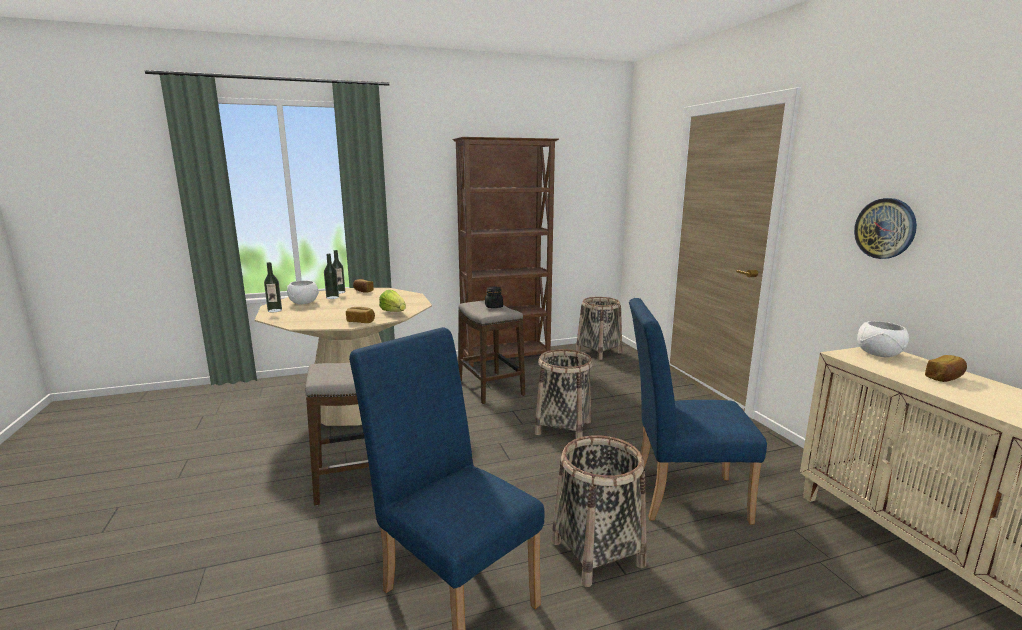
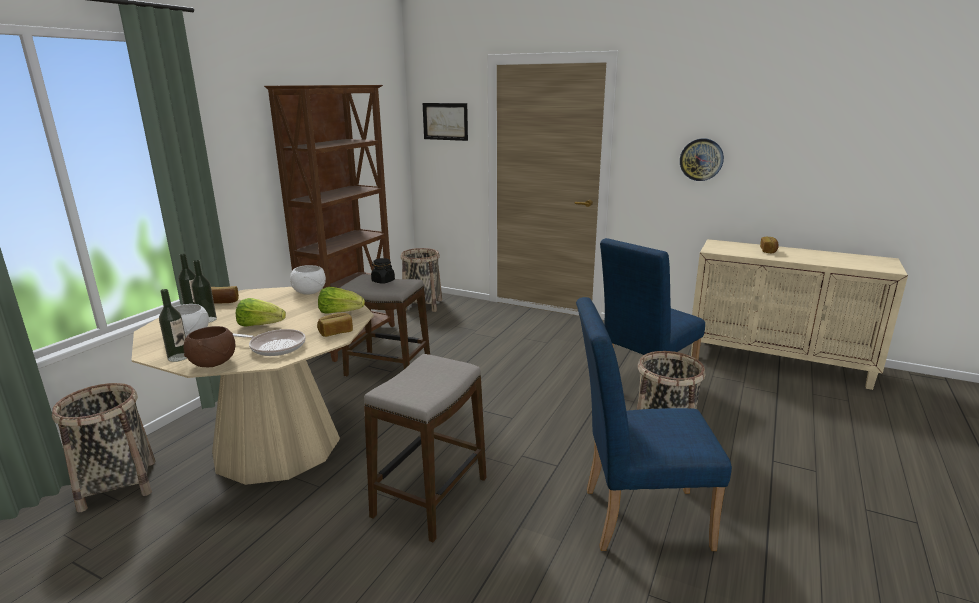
camera: 45 degrees left, 5 degrees up
(277, 317) = (214, 362): none -> brown bowl
(317, 319) = (275, 346): none -> frying pan
(343, 307) = (260, 325): none -> lettuce
(563, 427) = (505, 376): basket -> basket (119, 485)
(650, 177) = (445, 121): none -> picture
(879, 354) = (722, 245): white bowl -> white bowl (309, 292)

